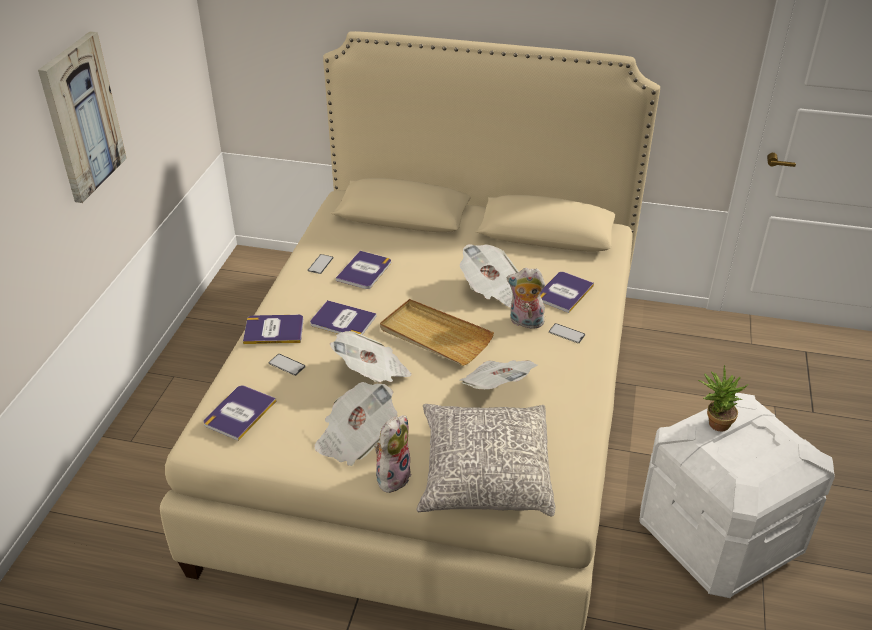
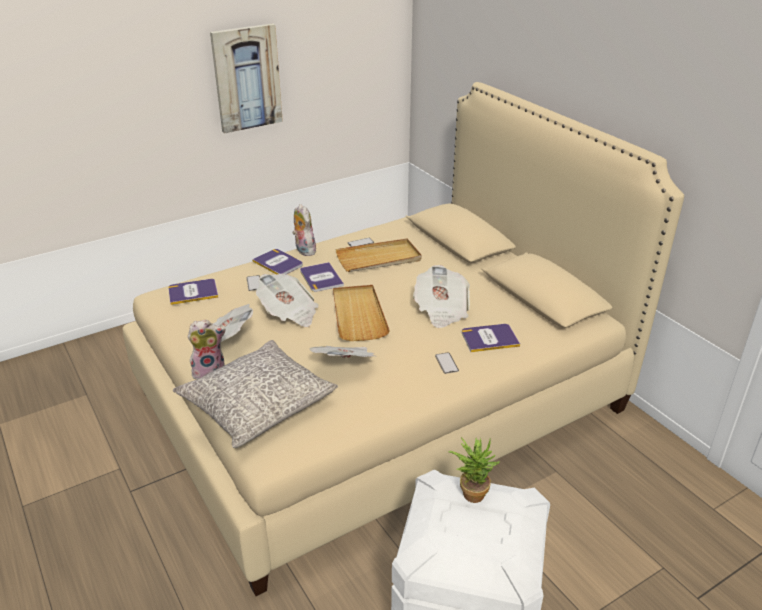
camera: 45 degrees right, 5 degrees down
(364, 271) = (379, 258): book -> beige tray
(525, 322) = (429, 340): plush toy -> plush toy (303, 250)

